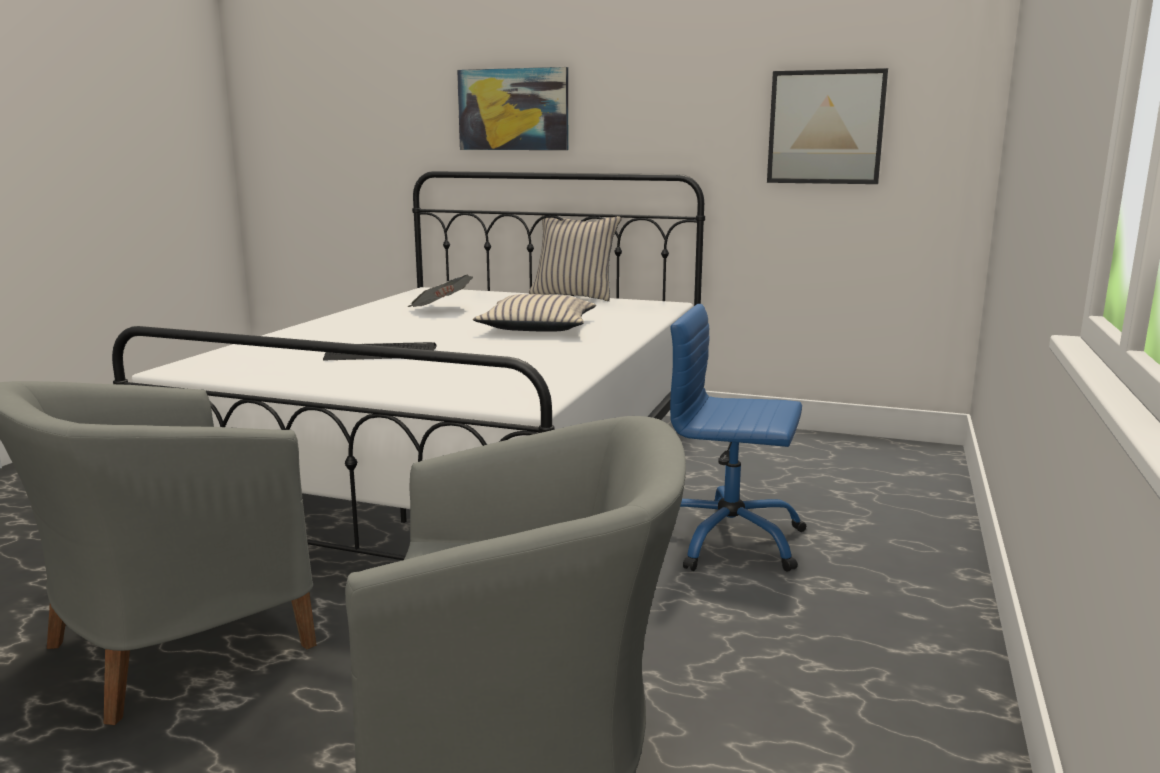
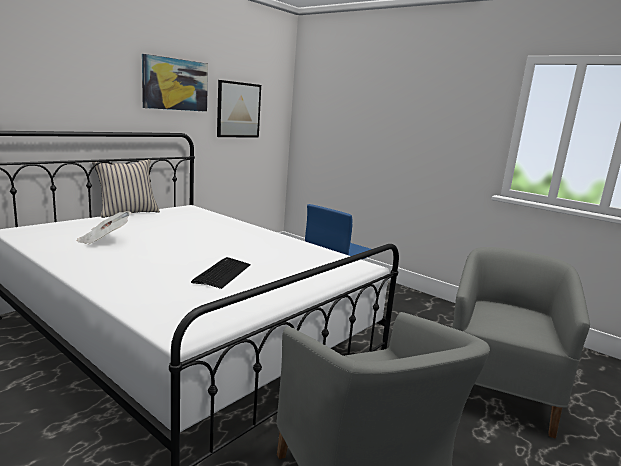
camera: 70 degrees left, 0 degrees up
(513, 109) = (65, 84): picture -> picture (175, 84)
(537, 327) = (205, 235): beige pillow -> none

